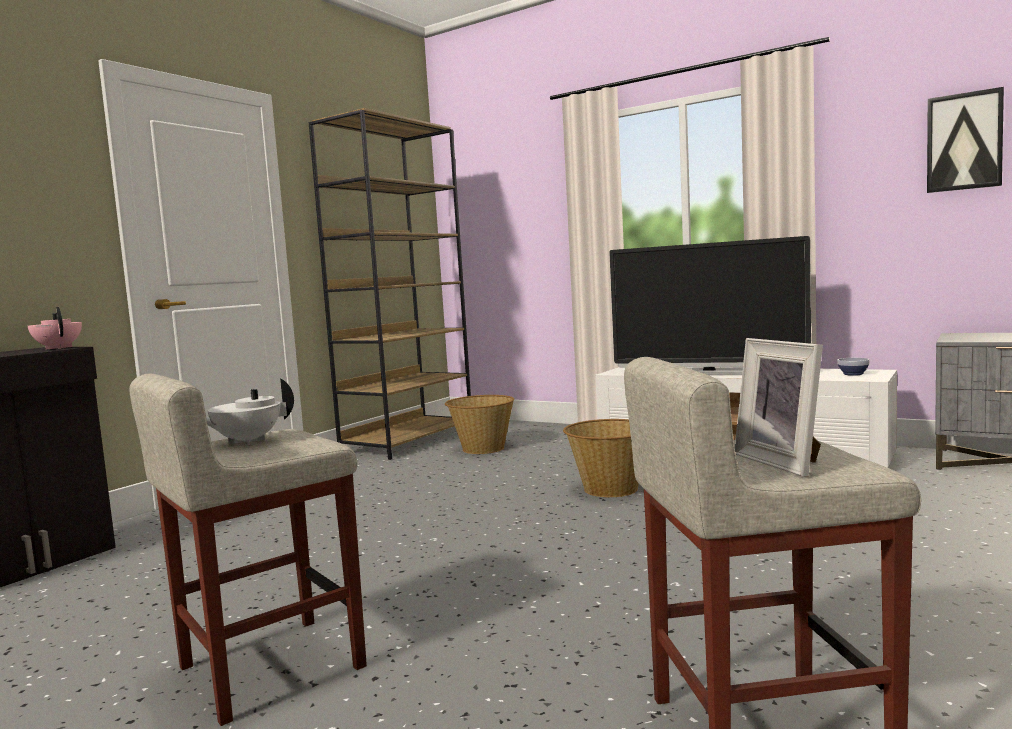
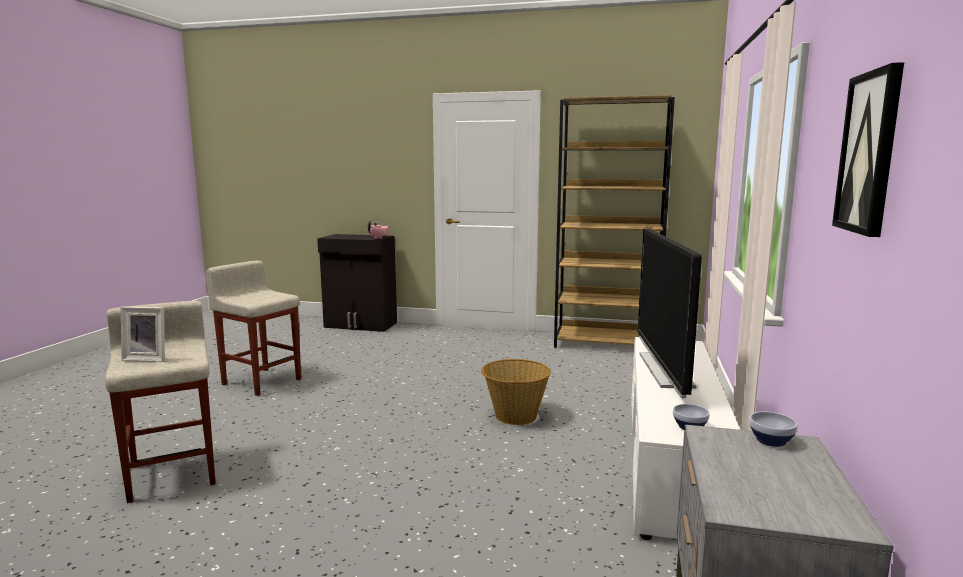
camera: 70 degrees right, 5 degrees up
(246, 441) = (265, 294): white teapot -> none
(482, 449) = (601, 365): basket -> none
(784, 462) = (148, 358): picture frame -> picture frame turned 135 degrees counterclockwise
(957, 335) = (772, 441): none -> bowl

